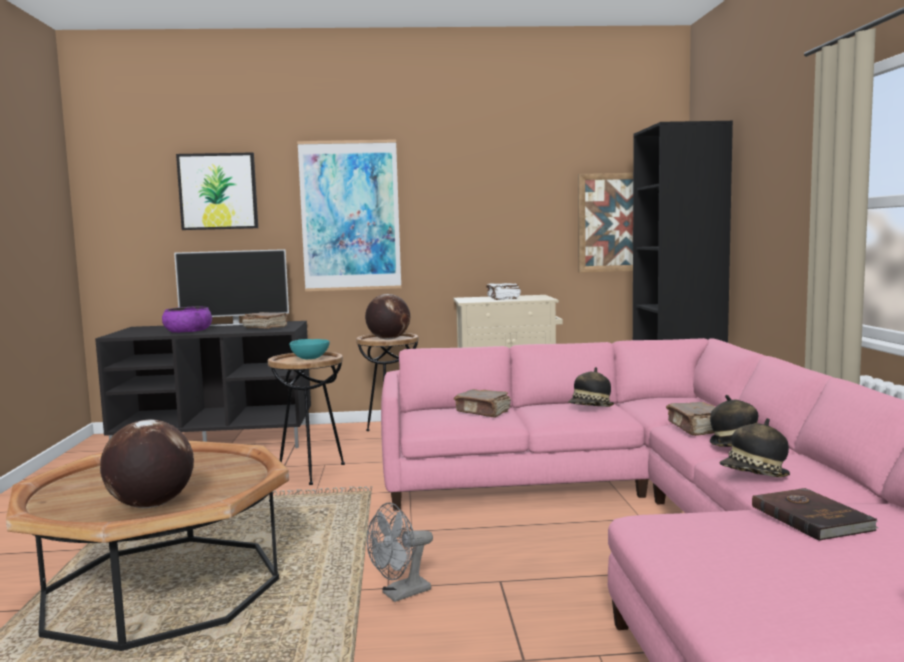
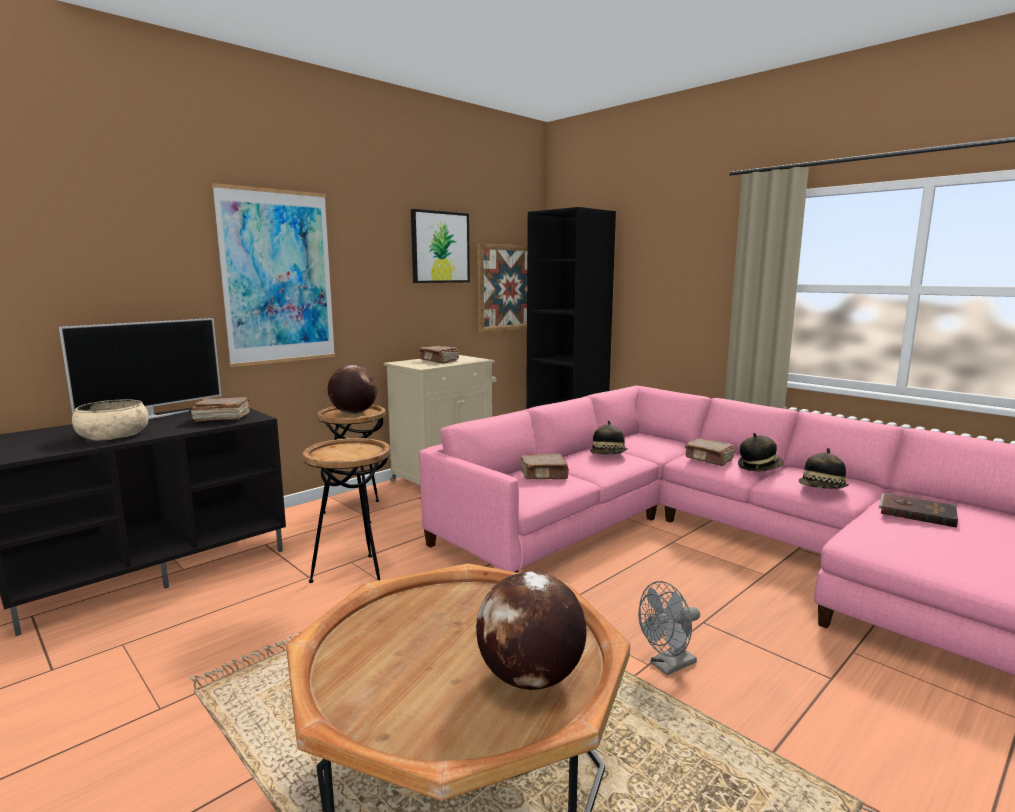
camera: 40 degrees left, 5 degrees up
(188, 331) = (114, 435): purple bowl -> beige bowl
(218, 191) = (102, 240): picture -> picture (440, 247)
(310, 359) = (349, 450): turquoise bowl -> none
(400, 594) = (668, 666): grey fan -> grey fan turned 45 degrees clockwise
(503, 298) = (439, 361): white book -> brown book

